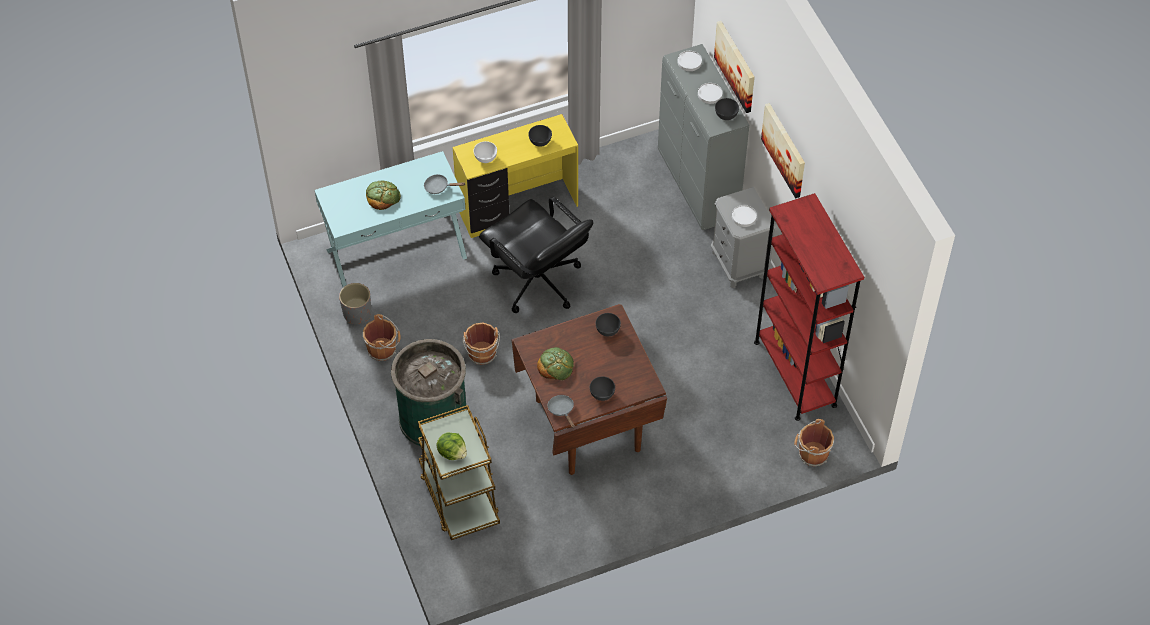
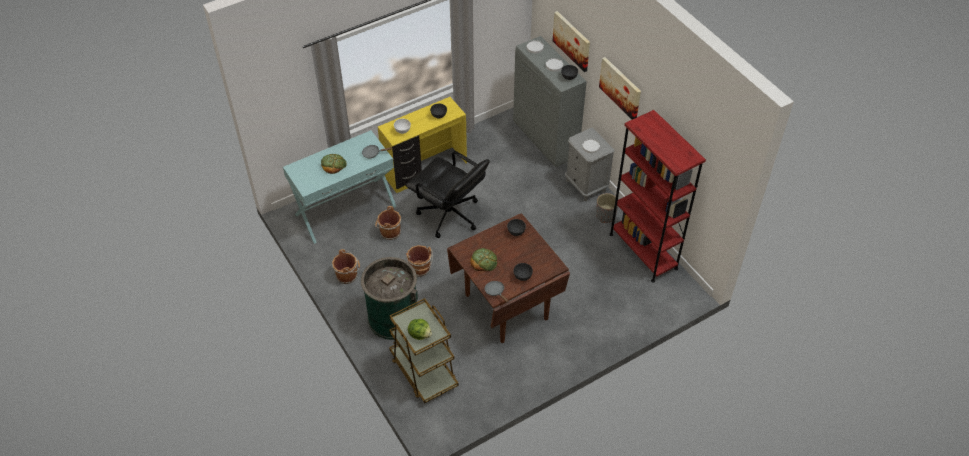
camera: 10 degrees left, 5 degrees down
(357, 313) = (324, 254): grey planter -> grey planter (605, 216)
(811, 454) = (669, 303): brown bucket -> brown bucket (389, 232)

